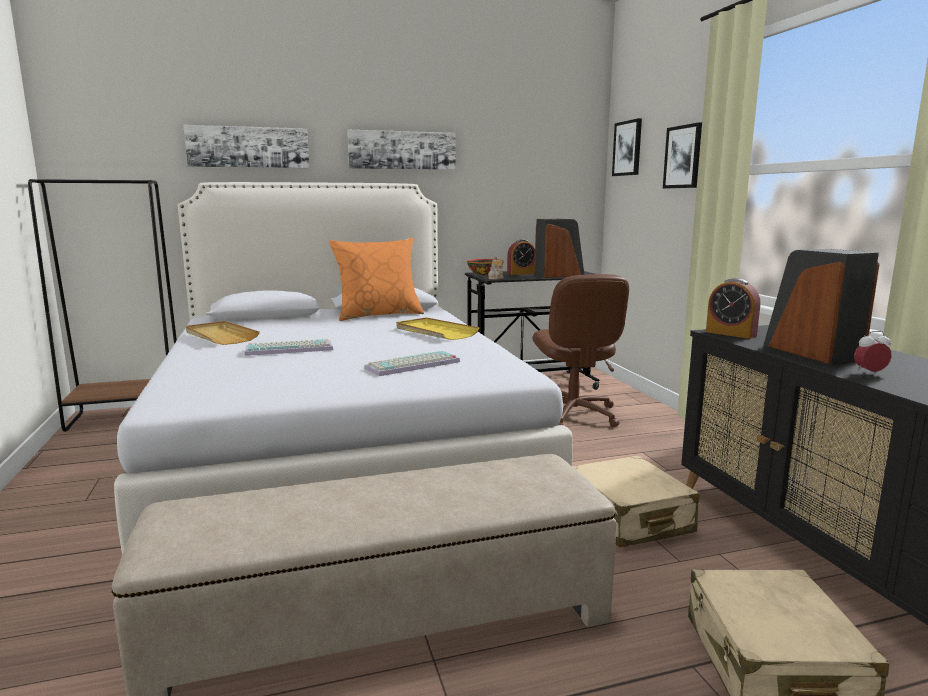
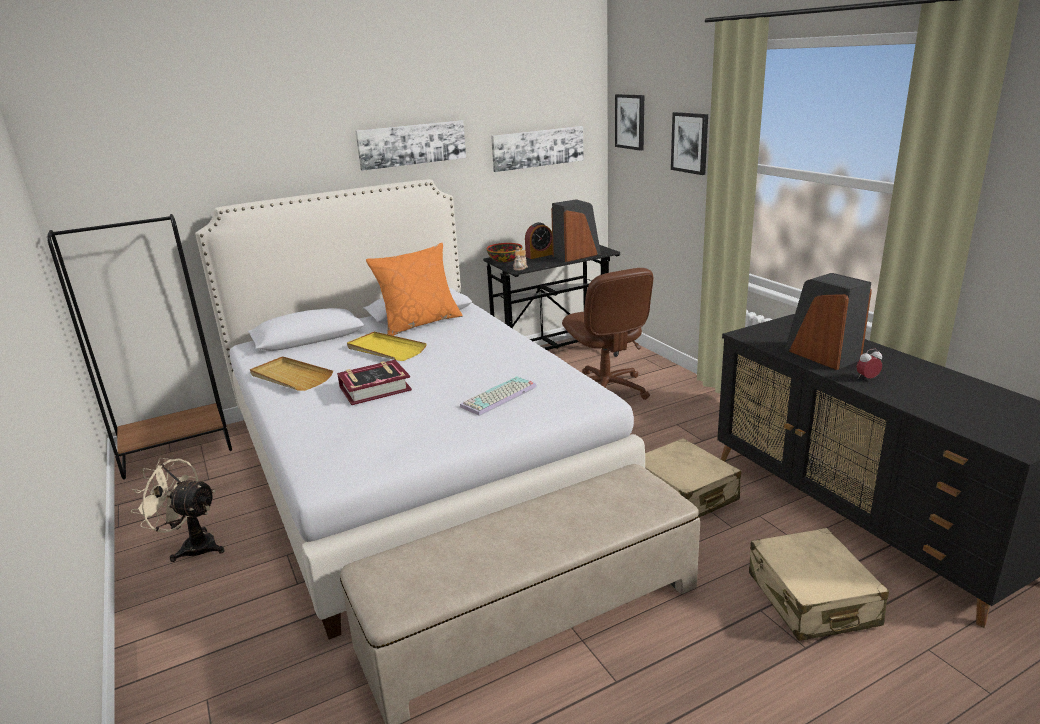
camera: 10 degrees left, 10 degrees up
(76, 493) = (192, 546): none -> beige fan
(248, 147) = (257, 161): picture -> picture (537, 148)
(290, 349) = (375, 388): keyboard -> book
(435, 332) = (490, 345): yellow tray -> yellow tray (385, 349)
(730, 333) = (755, 335): alarm clock -> none

